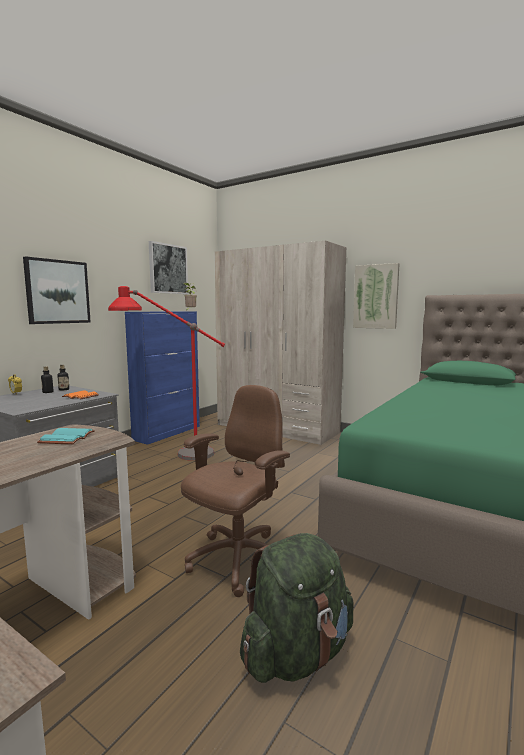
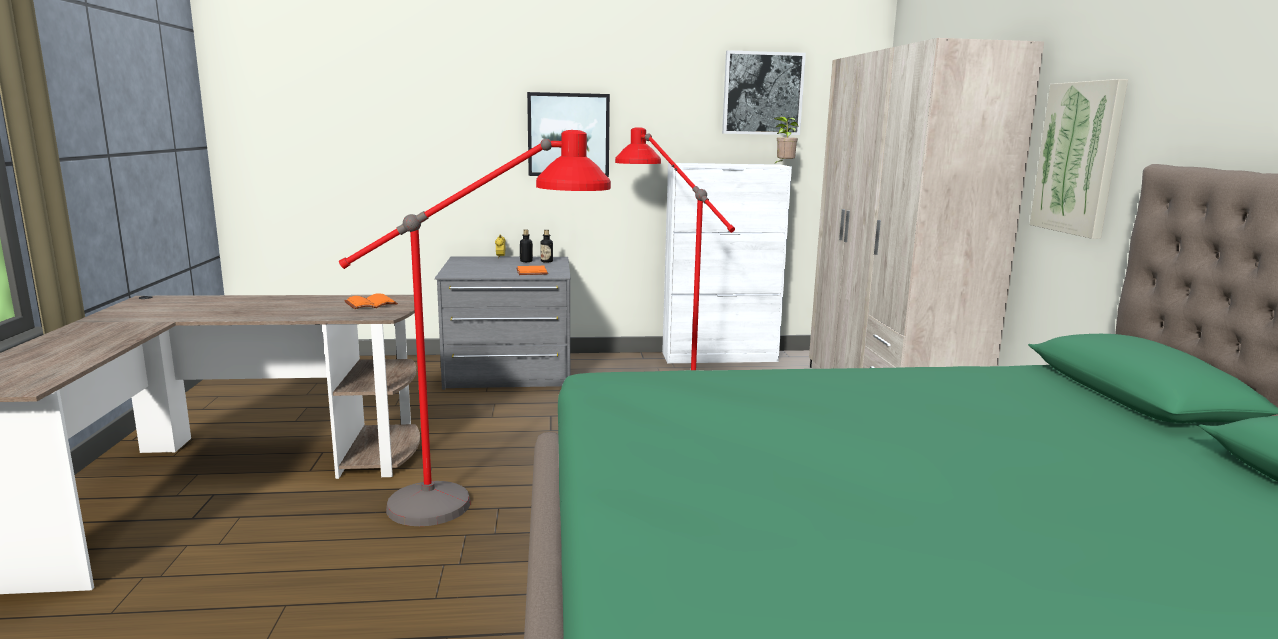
camera: 50 degrees right, 5 degrees up
(66, 438) = (371, 304): turquoise book -> orange book
(168, 433) = (720, 357): blue cabinet -> white cabinet
(237, 561) = (487, 504): brown office chair -> red floor lamp
(297, 653) = (372, 585): green backpack -> none

